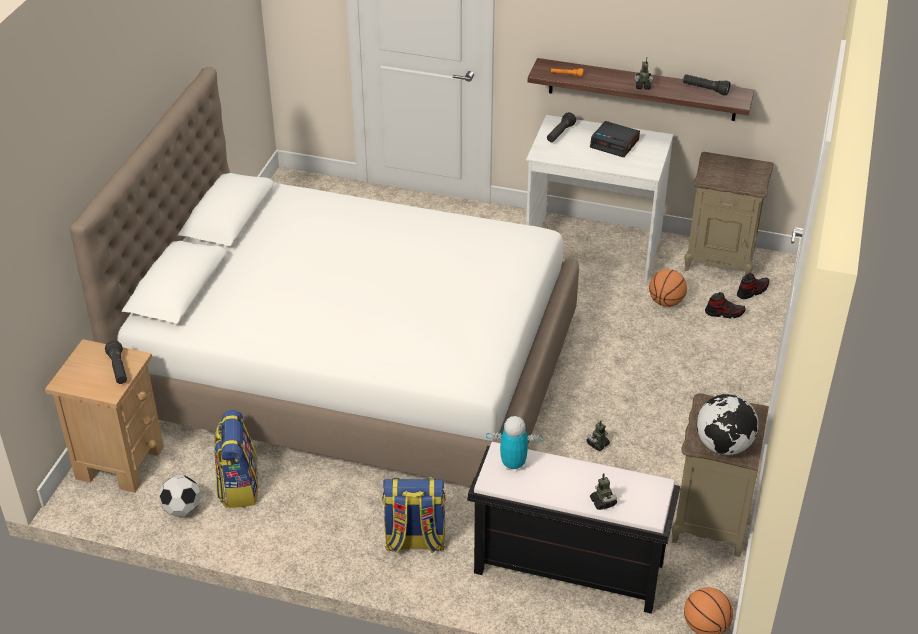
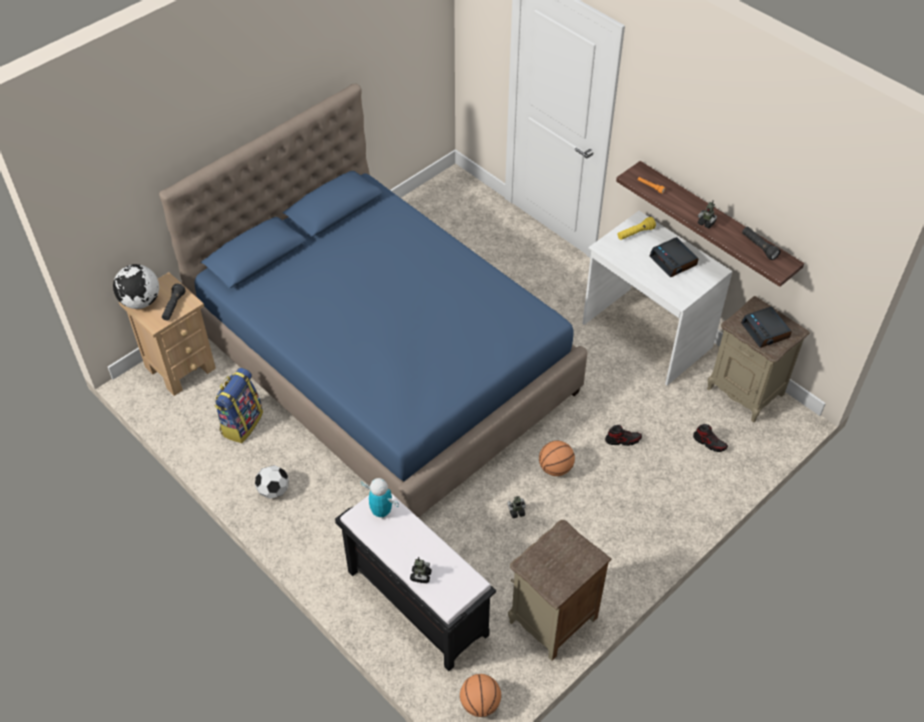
camera: 30 degrees right, 10 degrees up
(182, 509) = (194, 423): football -> football (274, 491)
(351, 367) = (384, 362): white bed -> blue bed
(414, 541) = (326, 525): backpack -> none
(560, 134) = (635, 233): black flashlight -> yellow flashlight
(666, 302) = (668, 411): basketball -> basketball (555, 468)
(723, 446) = (544, 576): globe -> globe (141, 302)
(737, 175) = (765, 331): none -> alarm clock
(752, 291) = (750, 433): shoe -> shoe (622, 440)

